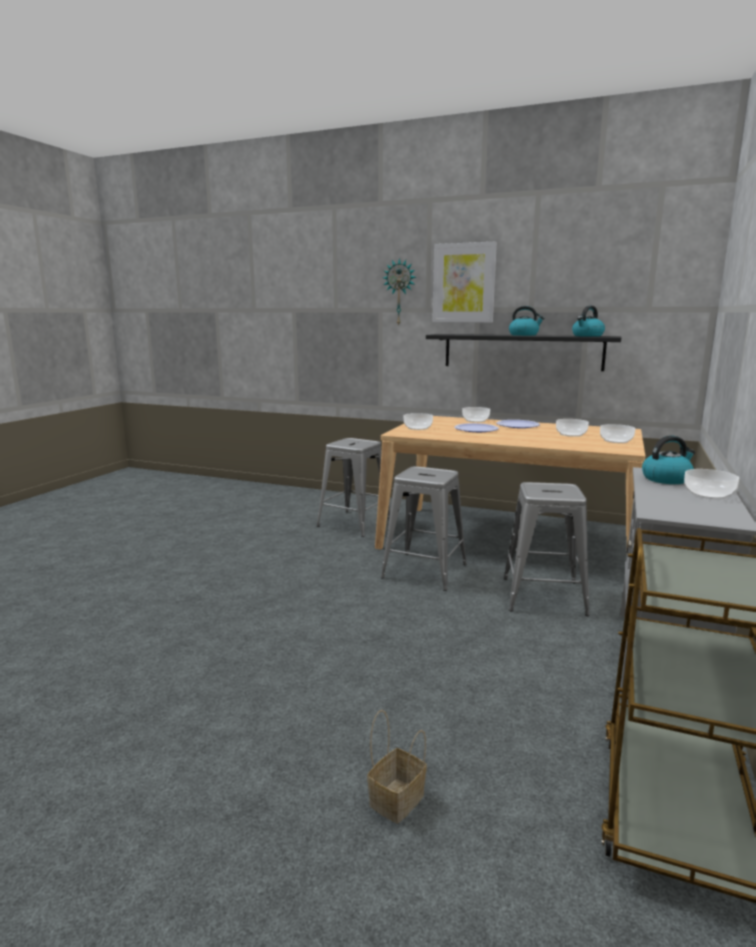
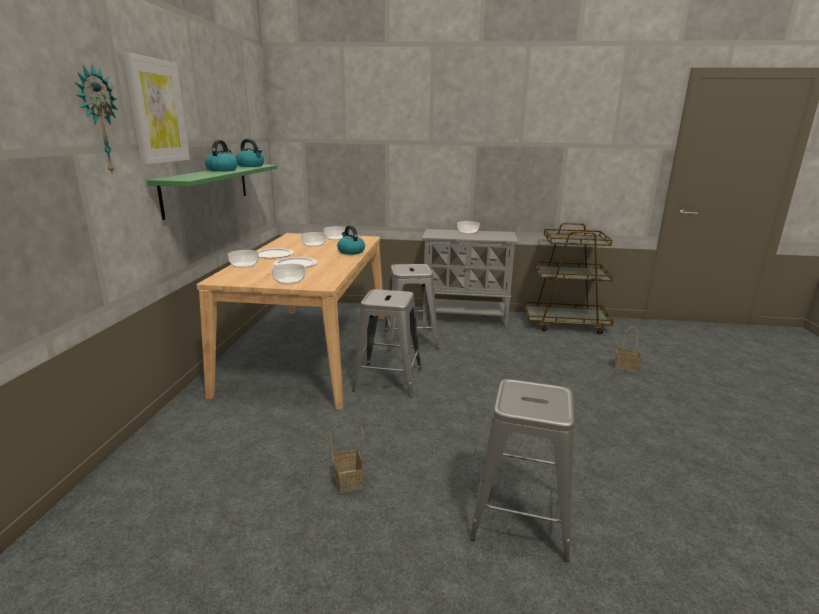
camera: 105 degrees left, 5 degrees up
(276, 545) = (347, 480): none -> basket
(354, 523) = (260, 433): grey stool -> grey stool (521, 516)
(522, 351) = (207, 188): black shelf -> green shelf
(666, 479) = (445, 235): kettle -> kettle (350, 252)

